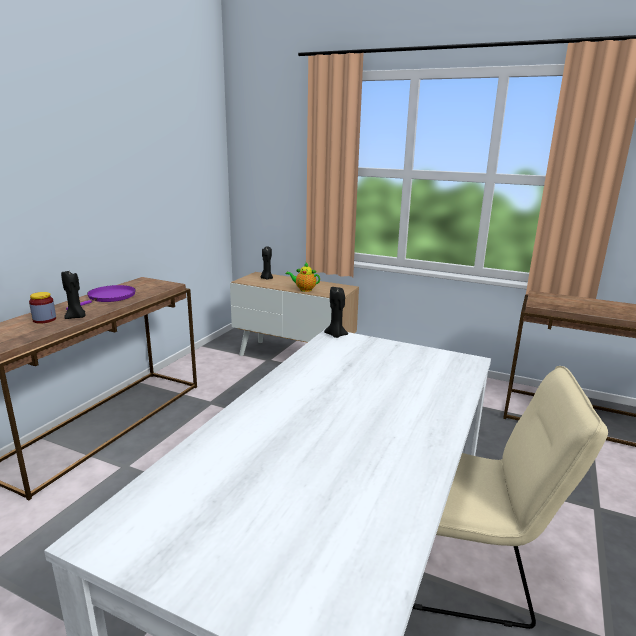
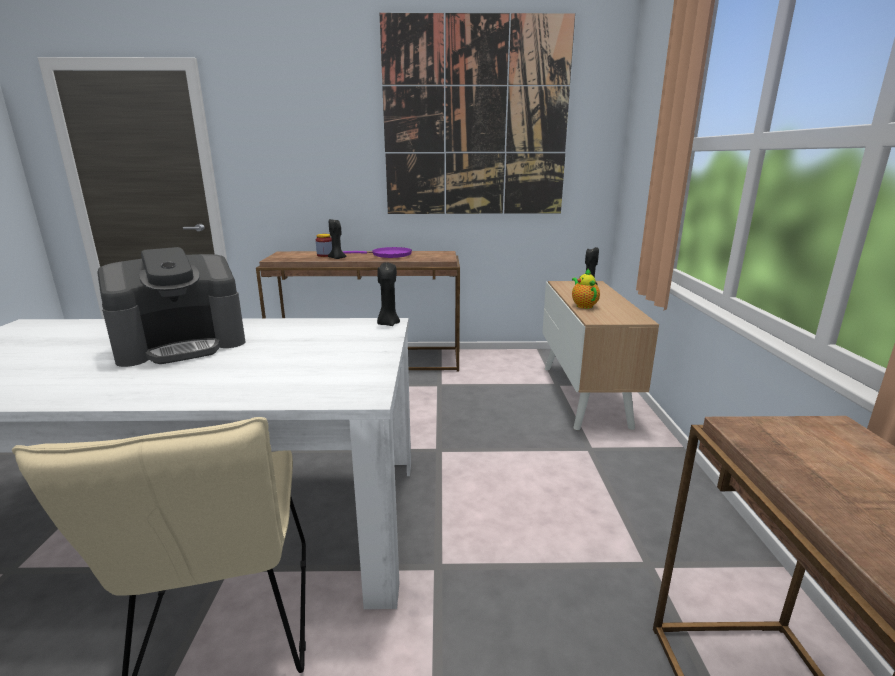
camera: 65 degrees right, 0 degrees up
(139, 143) = (475, 119): none -> picture
(318, 414) = (182, 345): none -> coffee machine

